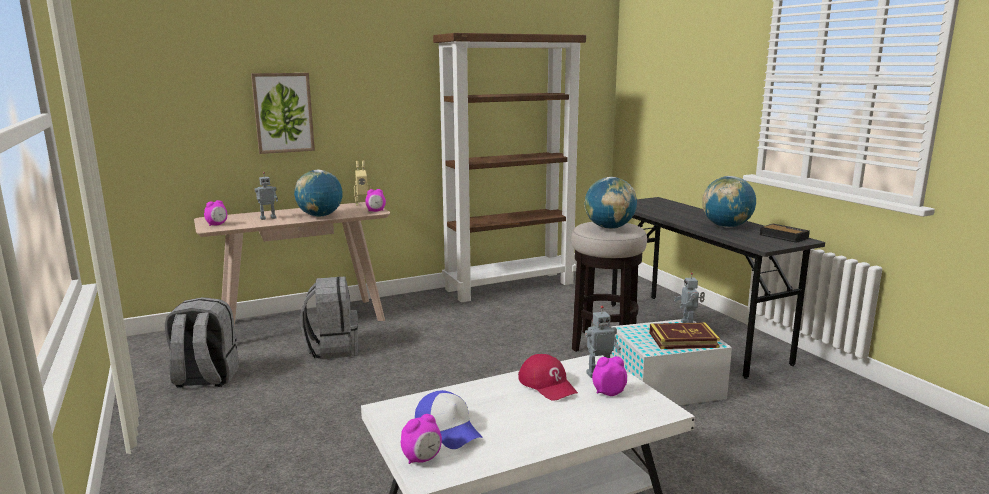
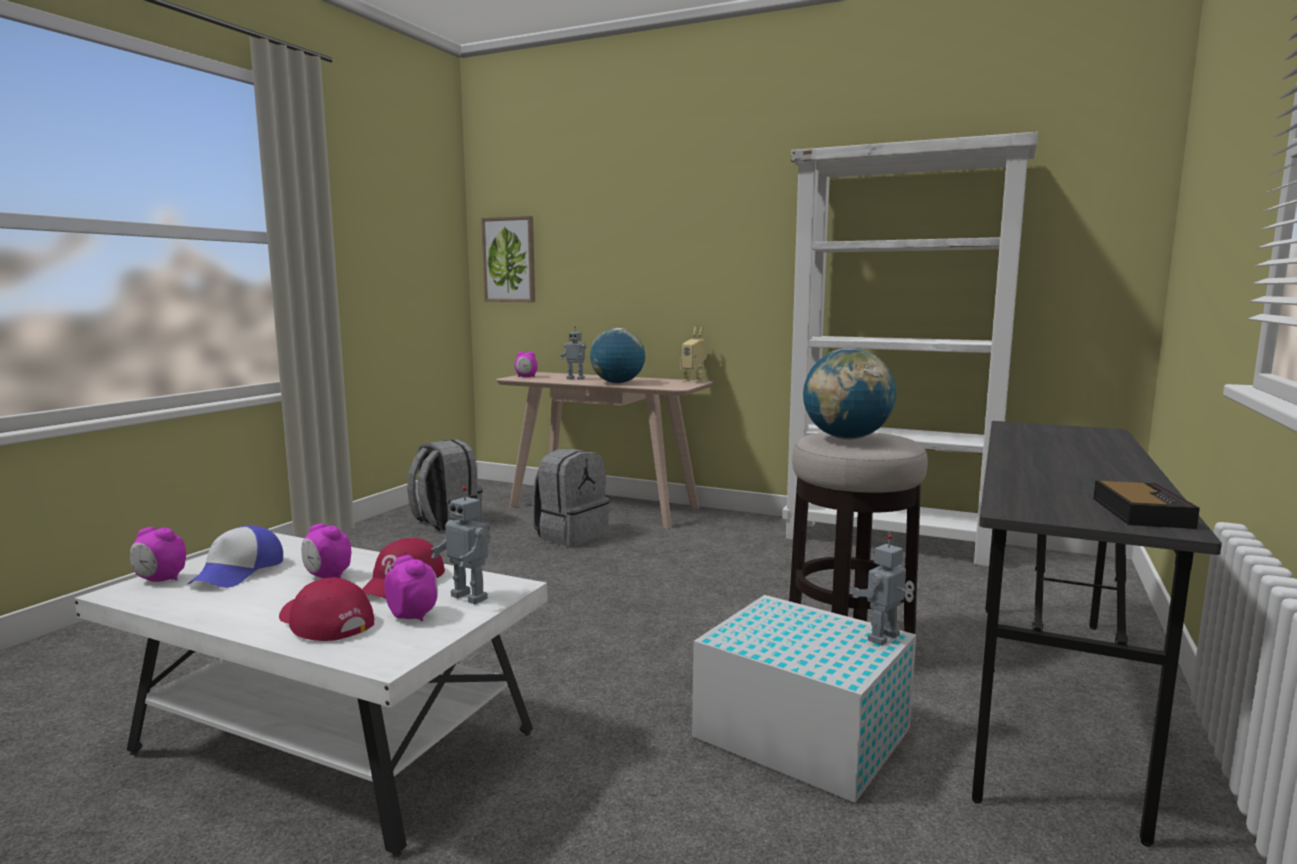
camera: 50 degrees right, 5 degrees down
(283, 113) = (625, 265): picture -> picture (509, 260)
(376, 211) = (677, 387): alarm clock -> alarm clock (327, 576)
(510, 286) = (890, 542): brown bookcase -> white bookcase
(588, 417) = (324, 621): none -> red cap
(683, 340) = (811, 650): book -> none
(726, 226) = (1073, 477): globe -> none

